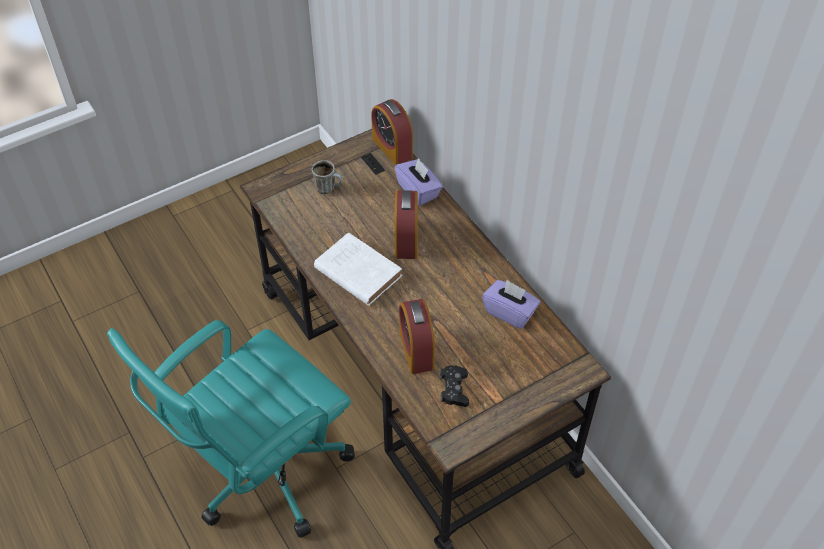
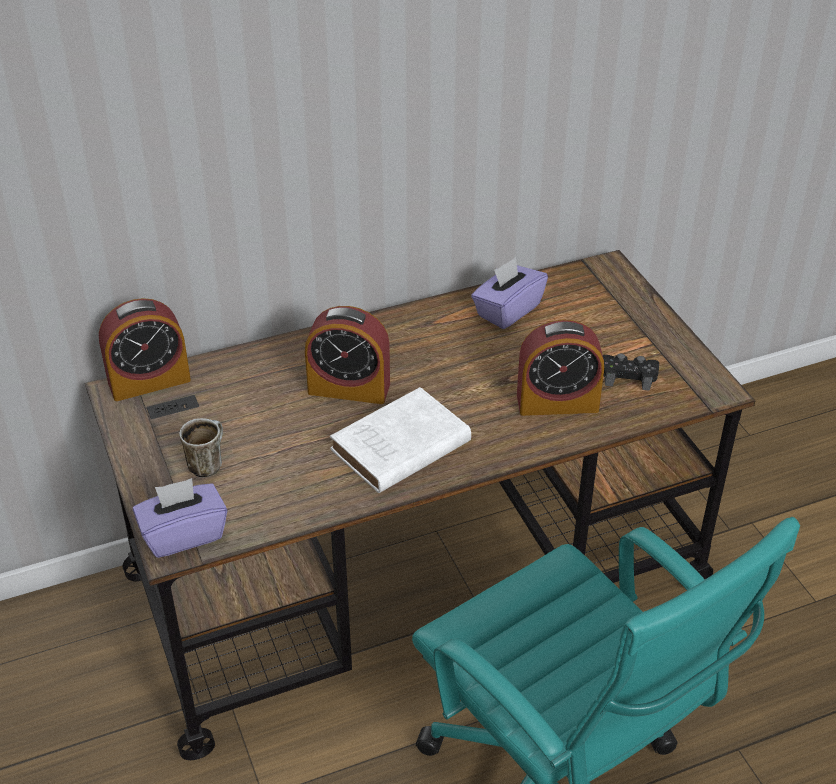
camera: 80 degrees left, 10 degrees down
(418, 191) = (254, 364): purple tissue box -> purple tissue box (183, 534)

